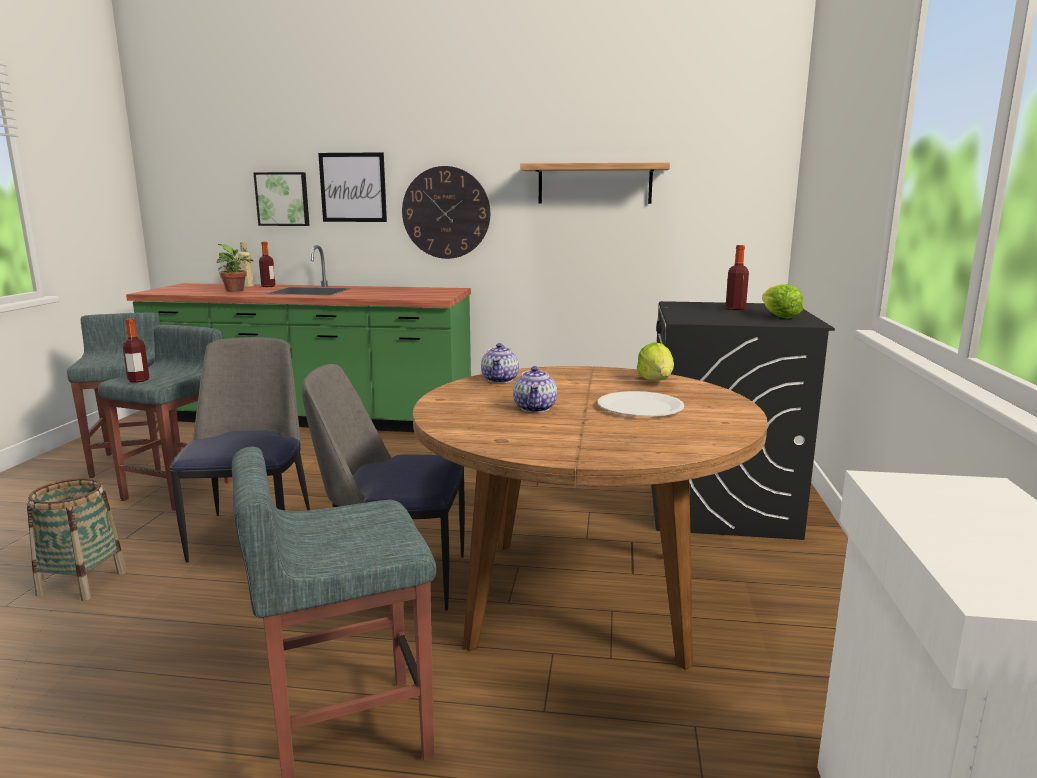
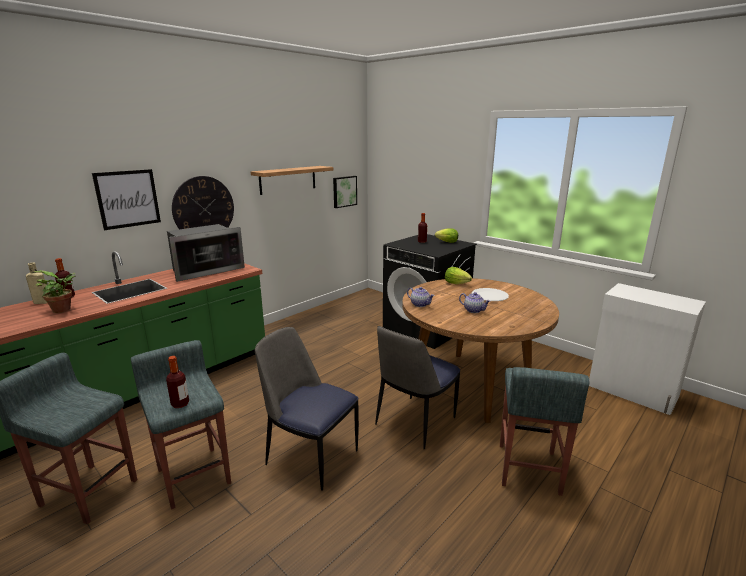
camera: 55 degrees left, 5 degrees up
(82, 583) = (304, 544): basket -> none
(283, 199) = (58, 216): picture -> picture (344, 191)
(408, 291) = (205, 270): none -> microwave

